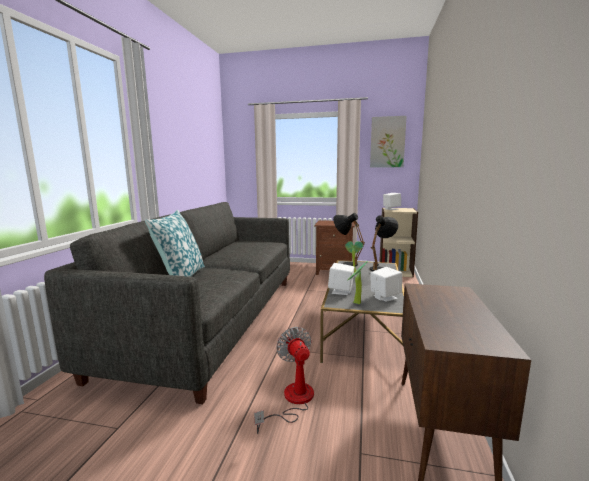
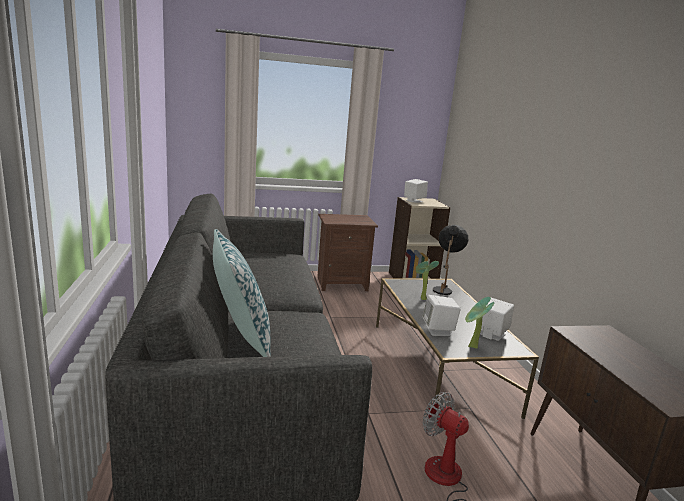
camera: 25 degrees left, 5 degrees up
(345, 263) = (398, 283): black table lamp -> none
(387, 142) = (410, 111): picture -> none

